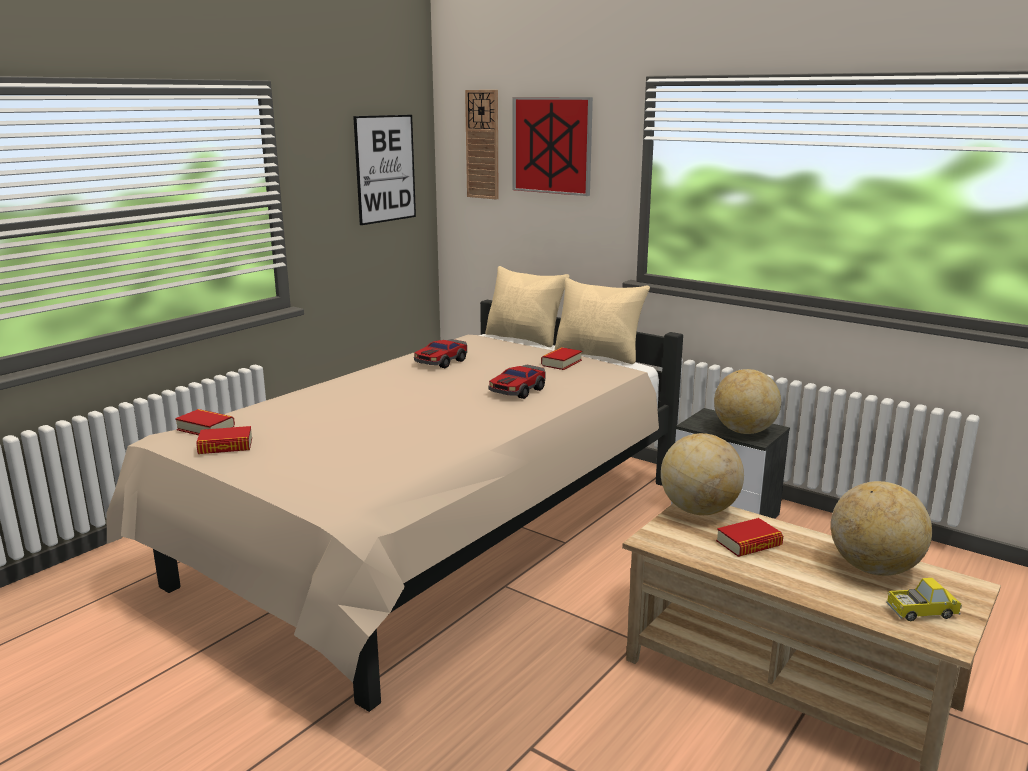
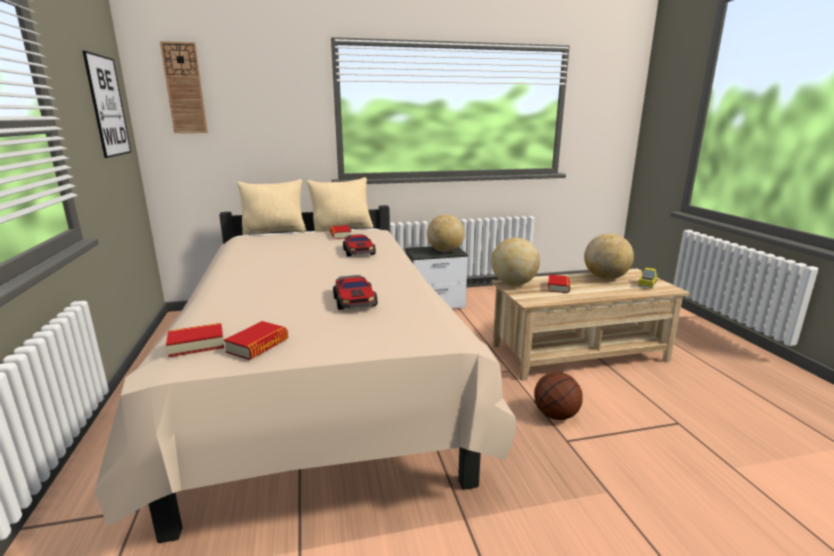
camera: 50 degrees left, 0 degrees up
(441, 361) = (265, 252): toy car -> toy car (355, 301)
(552, 145) = (256, 87): picture -> none
(578, 718) = (555, 415): none -> basketball

